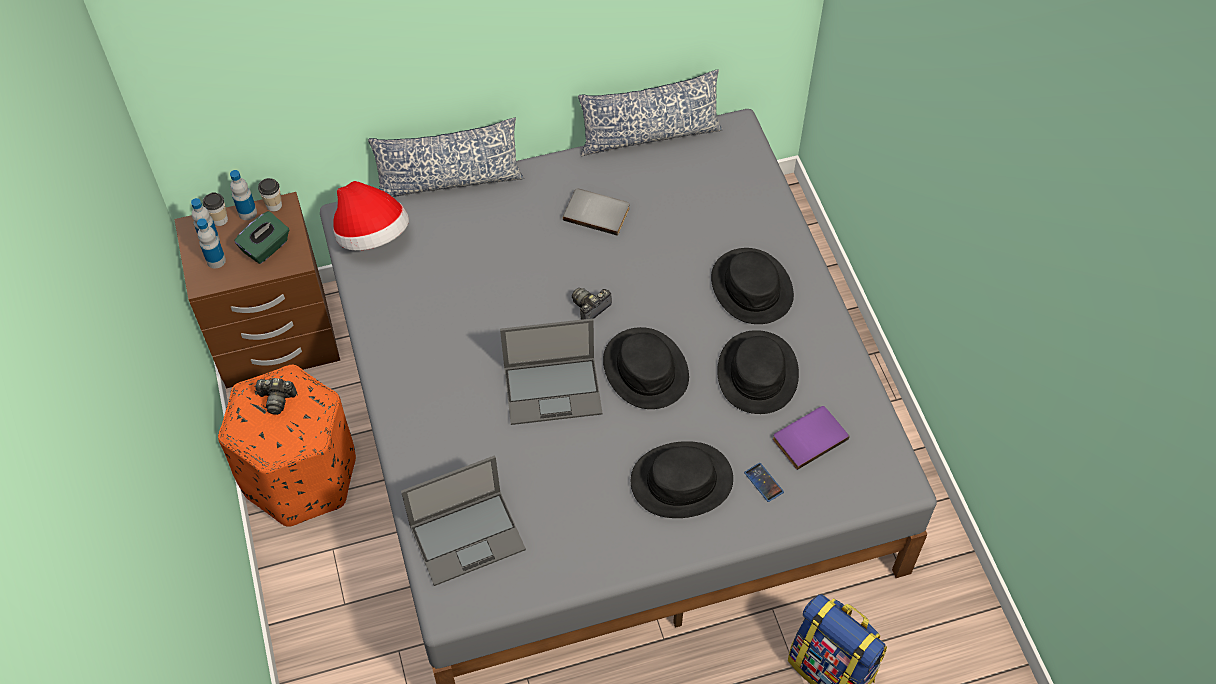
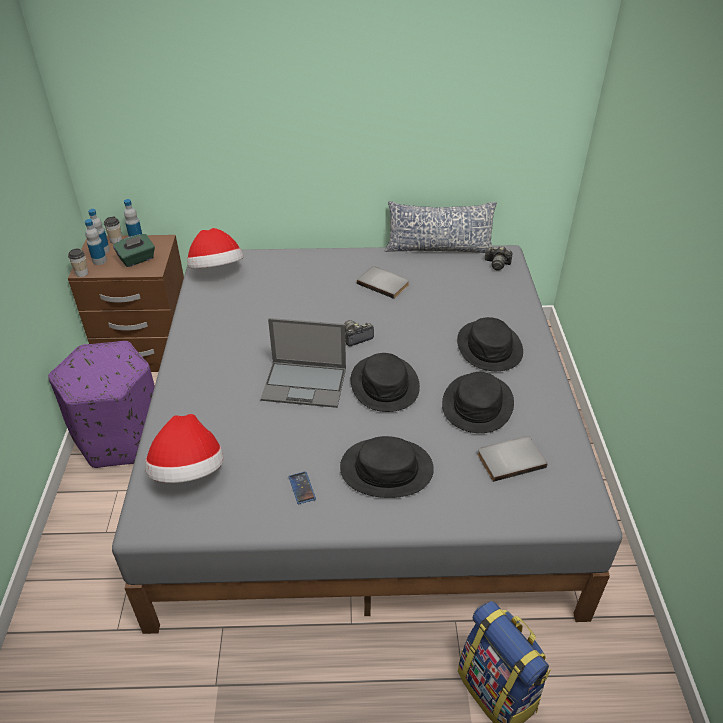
camera: 15 degrees right, 15 degrees down
(274, 205) = (156, 239): cup -> cup (82, 273)
(277, 399) = (103, 358): camera -> camera (497, 264)
(301, 475) = (121, 436): orange ottoman -> purple ottoman
(449, 181) = (285, 250): pillow -> none
(468, 536) = (188, 472): laptop -> hat
(763, 482) = (459, 485): phone -> phone (302, 488)
(808, 437) = (510, 459): purple book -> grey book

